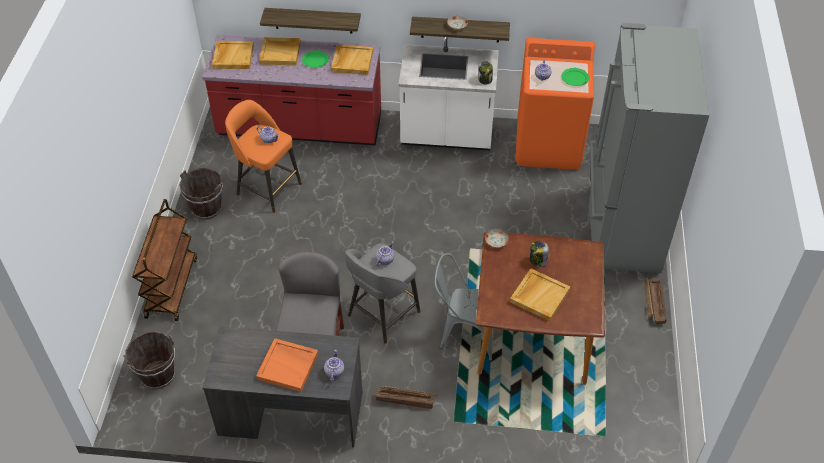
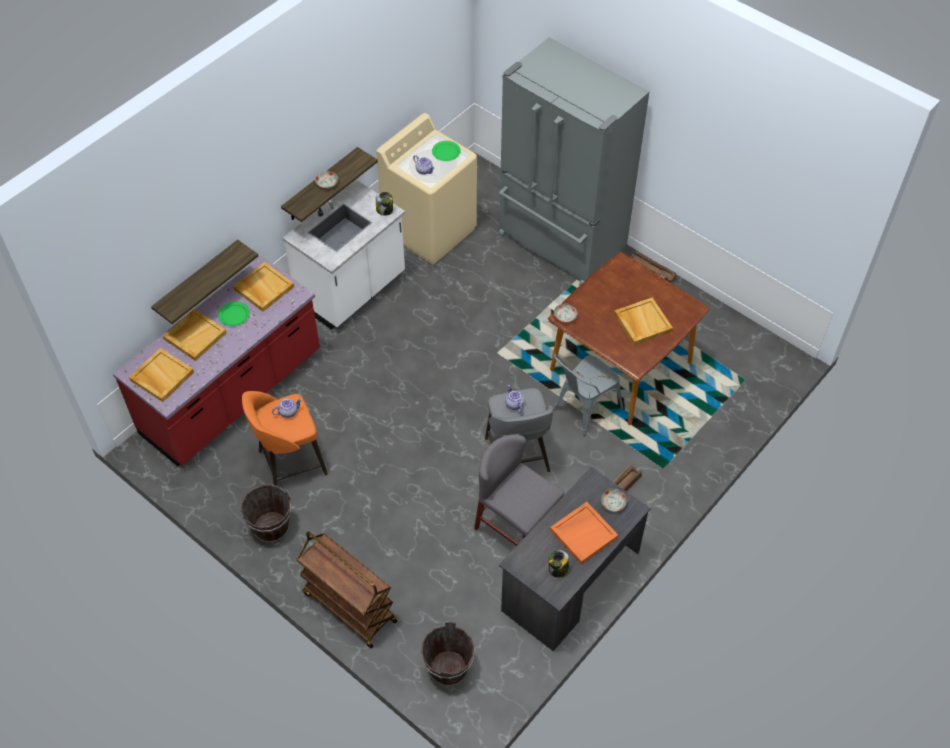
camera: 55 degrees left, 5 degrees up
(334, 371) = (613, 503): teapot -> plate
(537, 261) = (606, 302): jar -> jar (558, 569)
(548, 145) = (430, 230): orange washing machine -> beige washing machine

